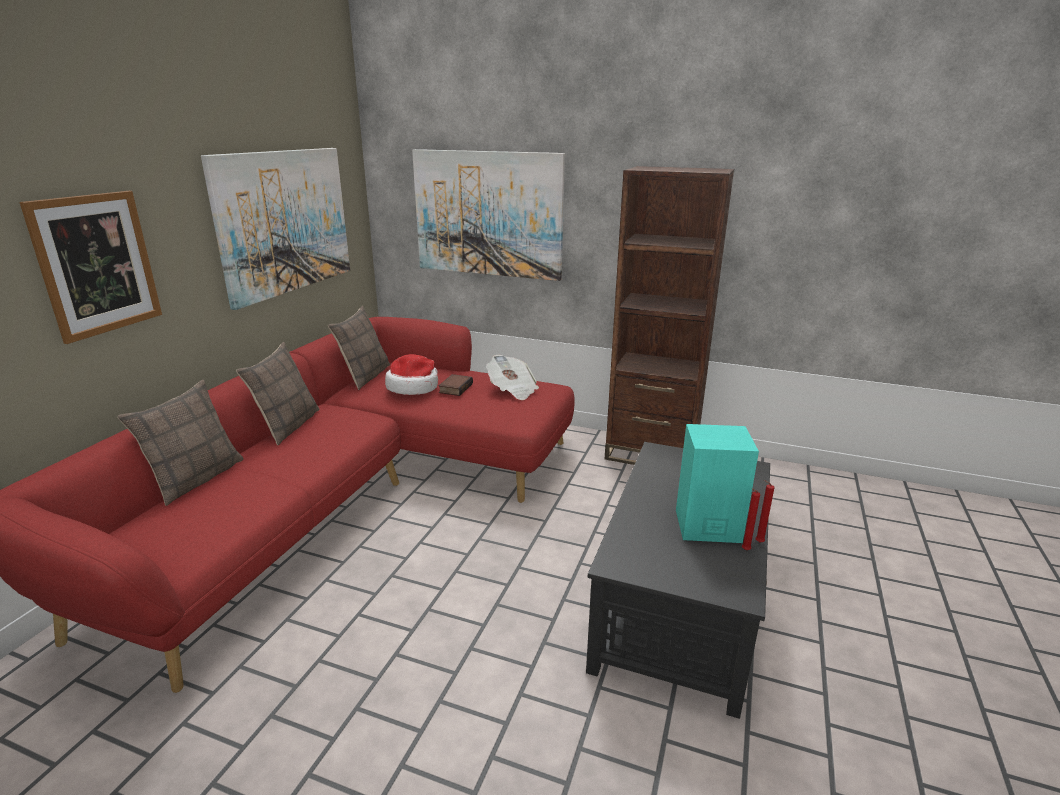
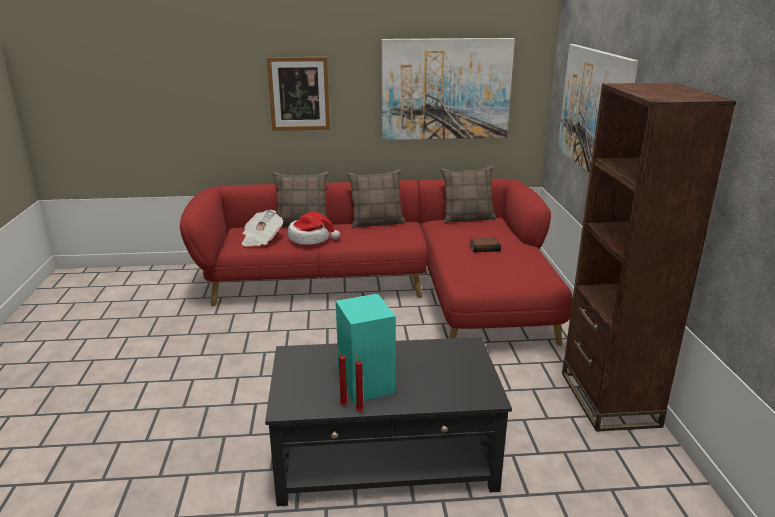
camera: 65 degrees right, 0 degrees up
(413, 387) = (467, 235): hat -> hat (311, 238)
(512, 390) = (513, 267): newspaper -> newspaper (261, 239)

